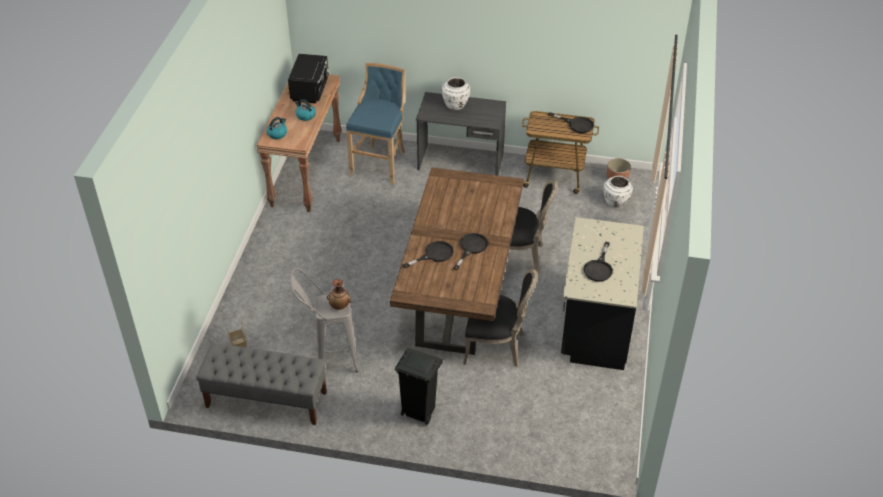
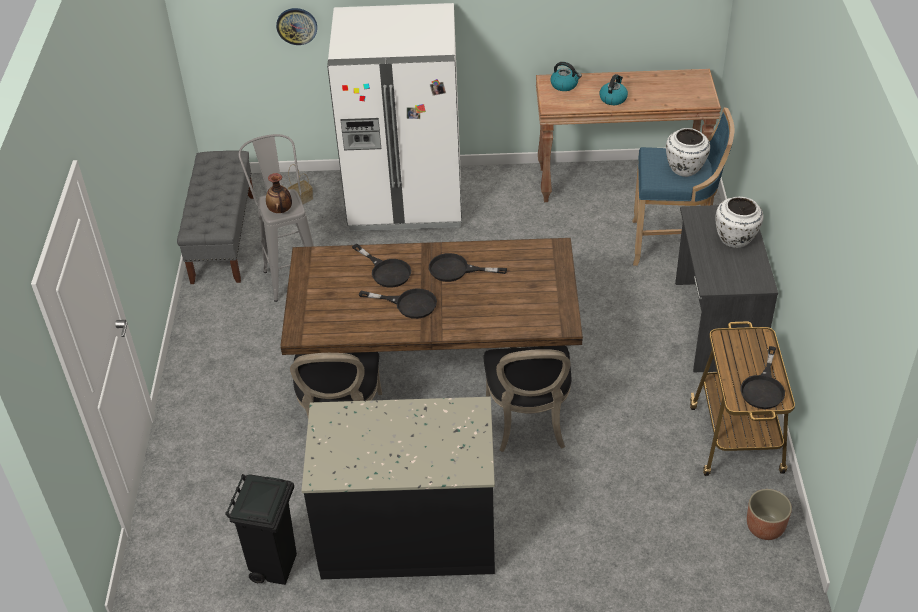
camera: 80 degrees right, 0 degrees up
(183, 227) = (296, 26): none -> wall clock
(272, 283) = (406, 201): none -> white fridge
(310, 90) = (671, 91): black microwave -> none
(418, 412) = (217, 367): black trash can -> black trash can (275, 566)
(599, 268) = (378, 437): black frying pan -> black frying pan (456, 270)
(616, 202) = (704, 532): white vase -> white vase (685, 170)

